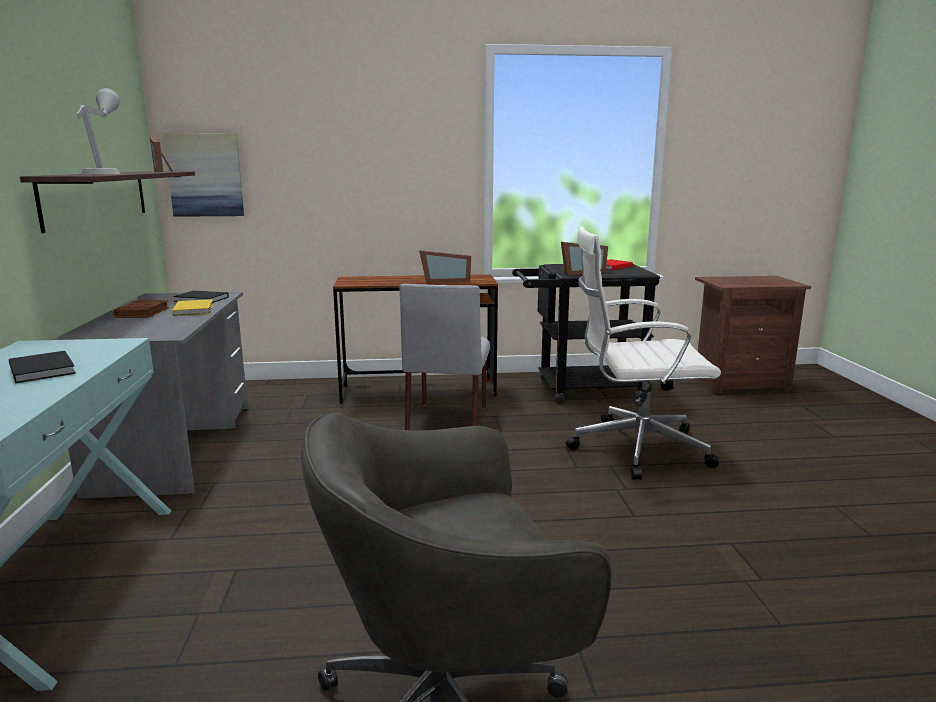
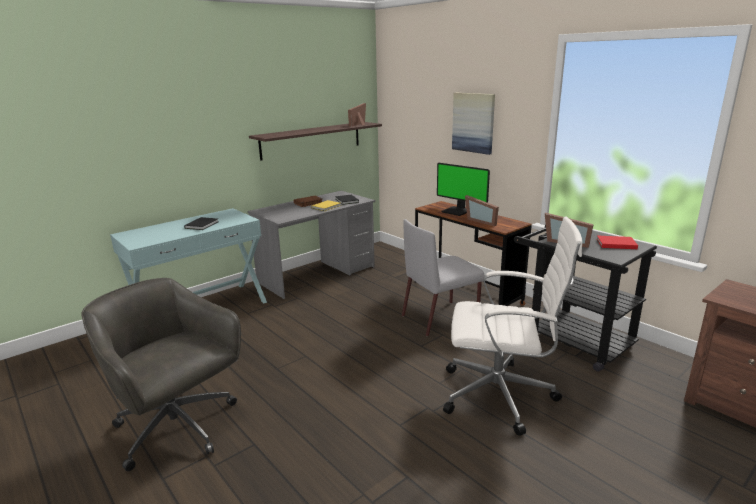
camera: 55 degrees right, 5 degrees up
(106, 173) = (300, 131): grey table lamp -> none
(205, 175) = (396, 124): picture -> picture (473, 122)
(392, 279) = (457, 211): none -> monitor
(634, 448) = (501, 395): white office chair -> white office chair turned 135 degrees clockwise

